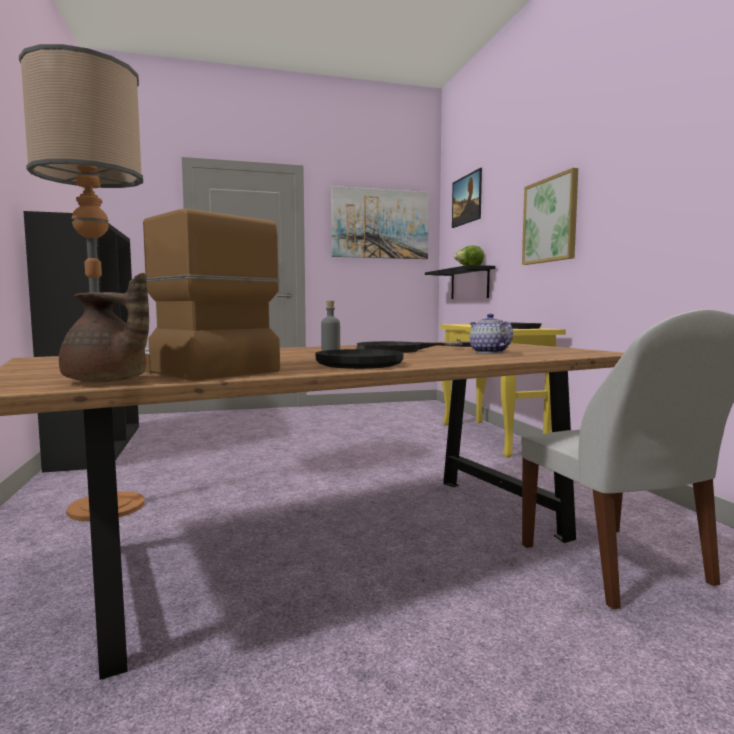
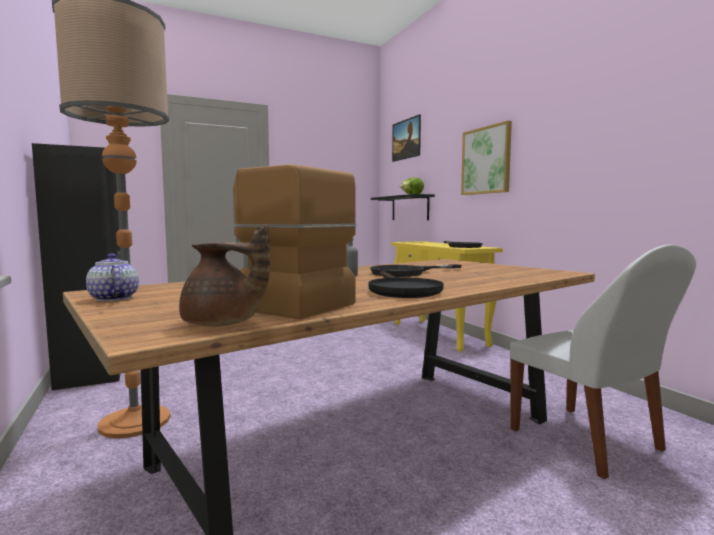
camera: 10 degrees left, 0 degrees up
(380, 224) = (332, 156): picture -> none
(488, 352) = (479, 274): teapot -> teapot (113, 298)

